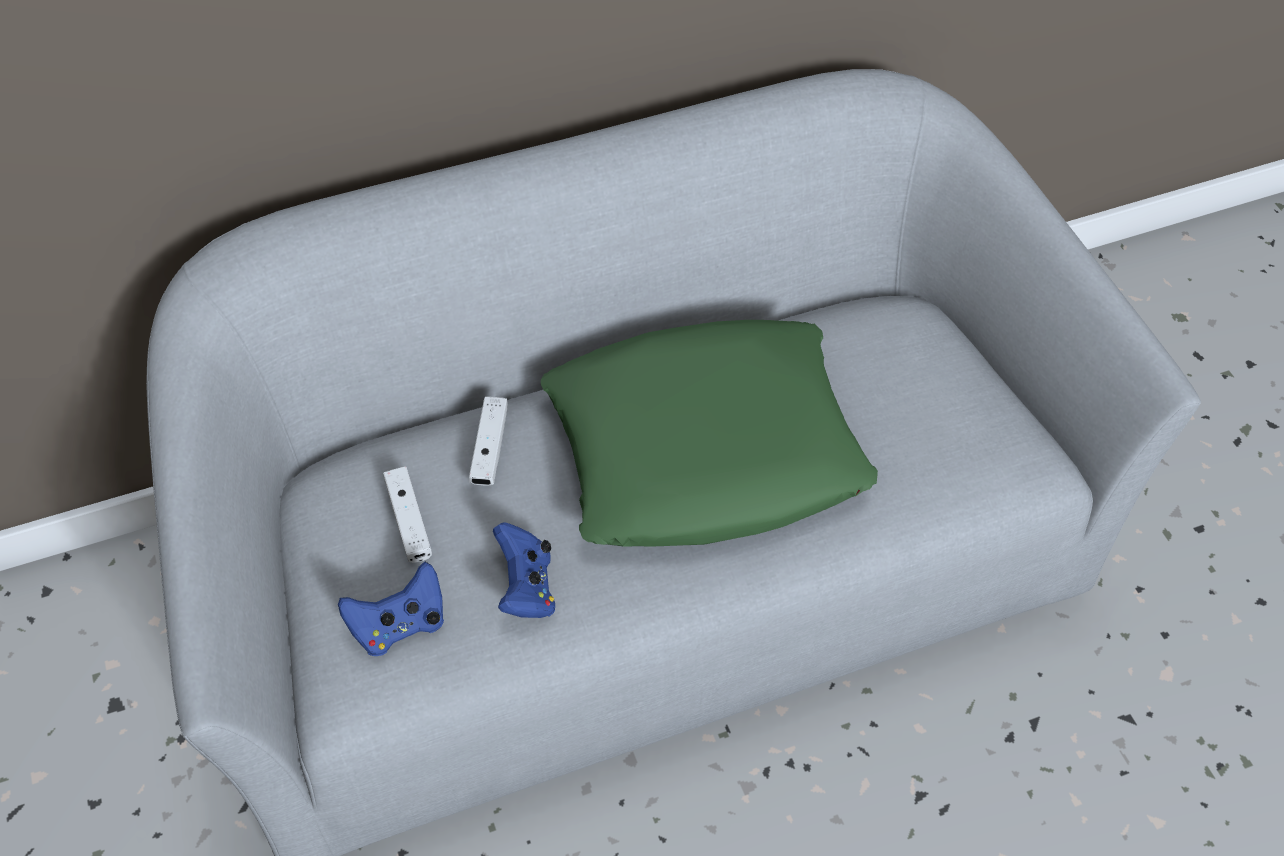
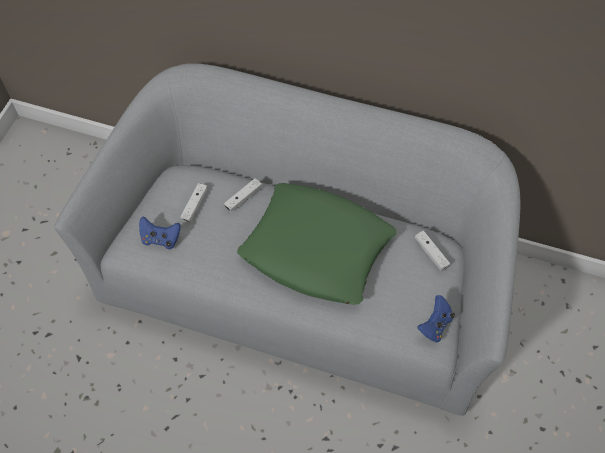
camera: 40 degrees right, 5 degrees up
(526, 588) = (210, 255): blue game controller -> blue game controller (435, 325)
(891, 333) = (431, 253): none -> white game controller

